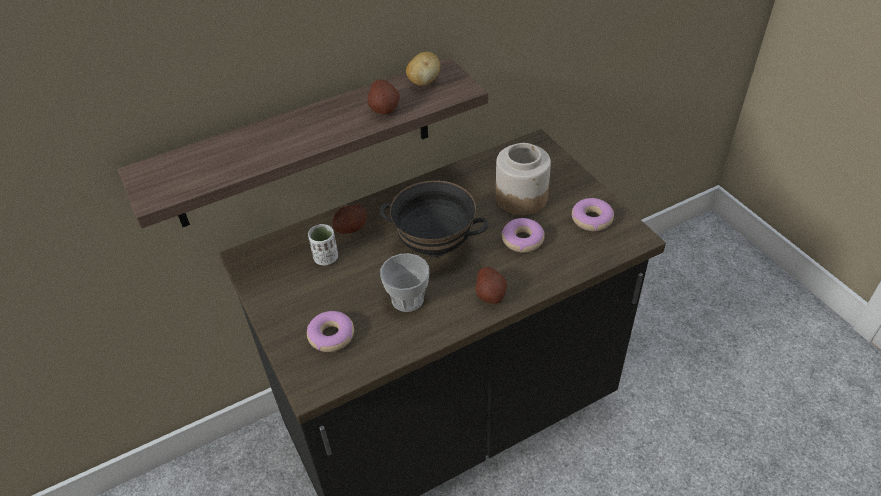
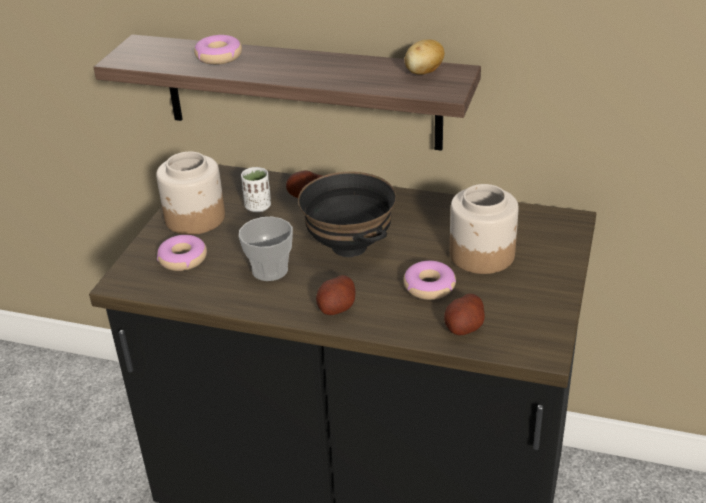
camera: 45 degrees right, 10 degrees down
(291, 299) = (195, 218): none -> jar
(384, 108) = (358, 77): potato -> potato (464, 327)
(591, 219) = (522, 310): donut -> donut (219, 57)

